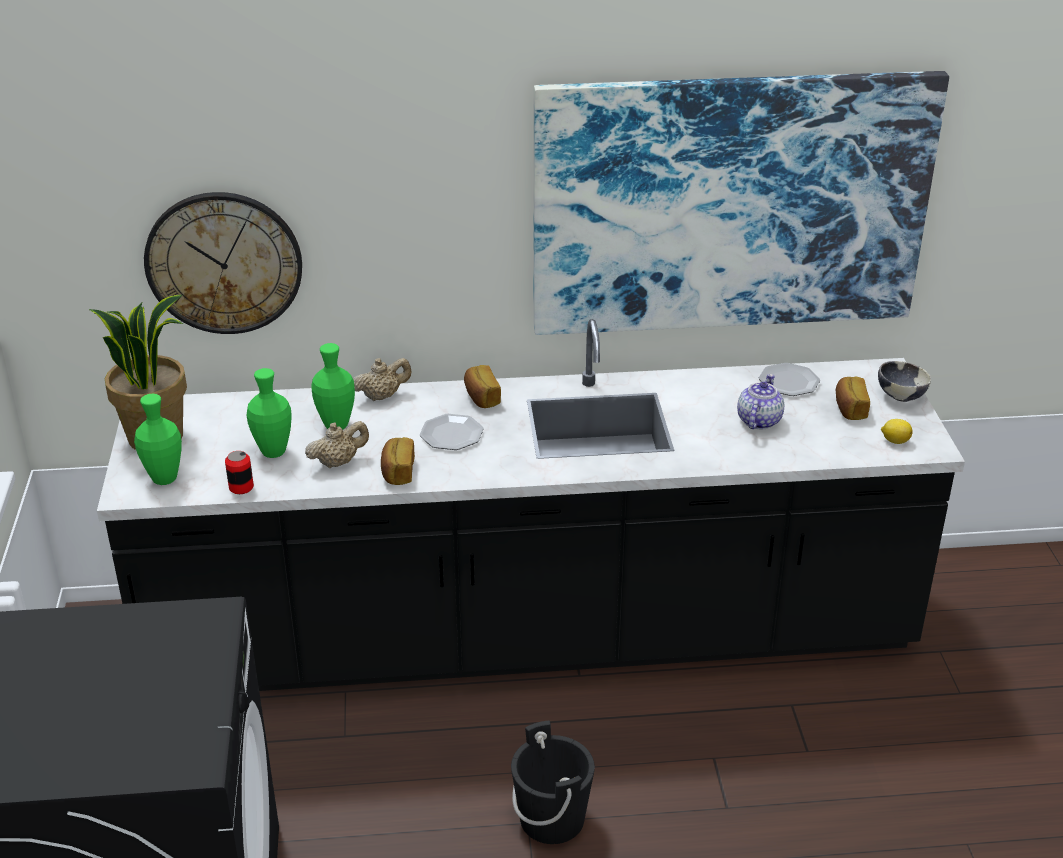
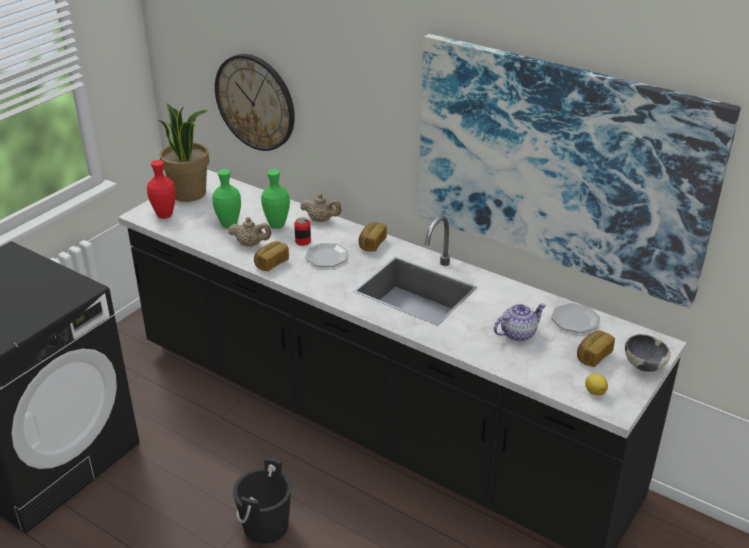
camera: 40 degrees right, 0 degrees up
(164, 479) = (164, 215): green vase -> red vase
(241, 487) = (190, 235): can -> can (303, 241)

